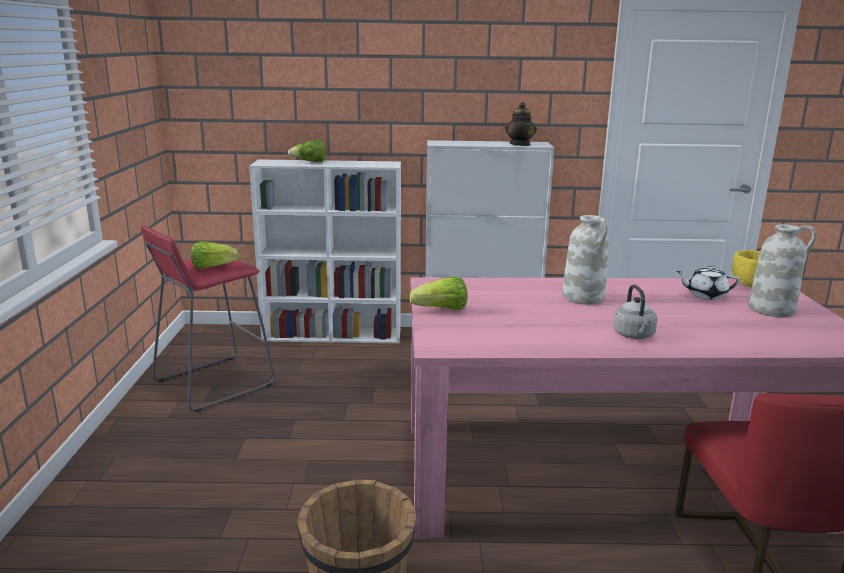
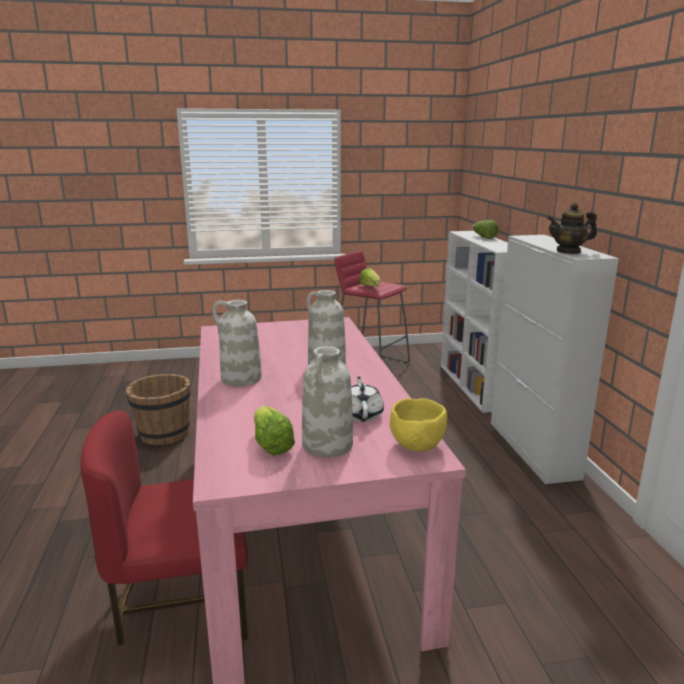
camera: 80 degrees right, 0 degrees up
(441, 310) = (281, 327): lettuce -> lettuce (271, 444)
(634, 336) = (240, 378): grey kettle -> white vase

